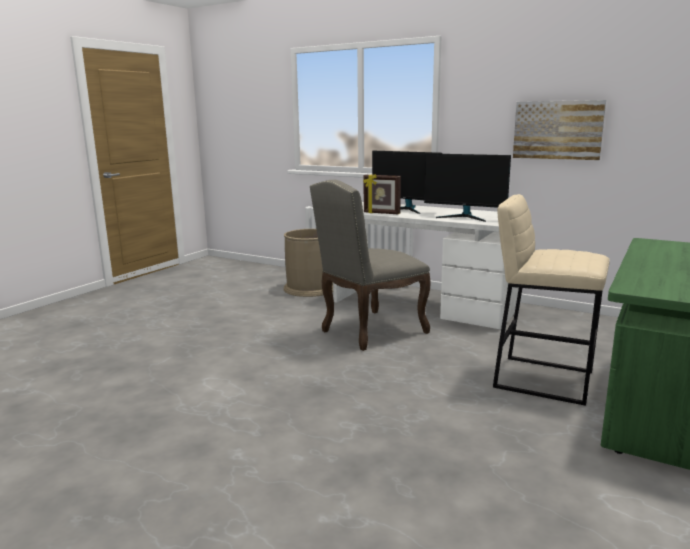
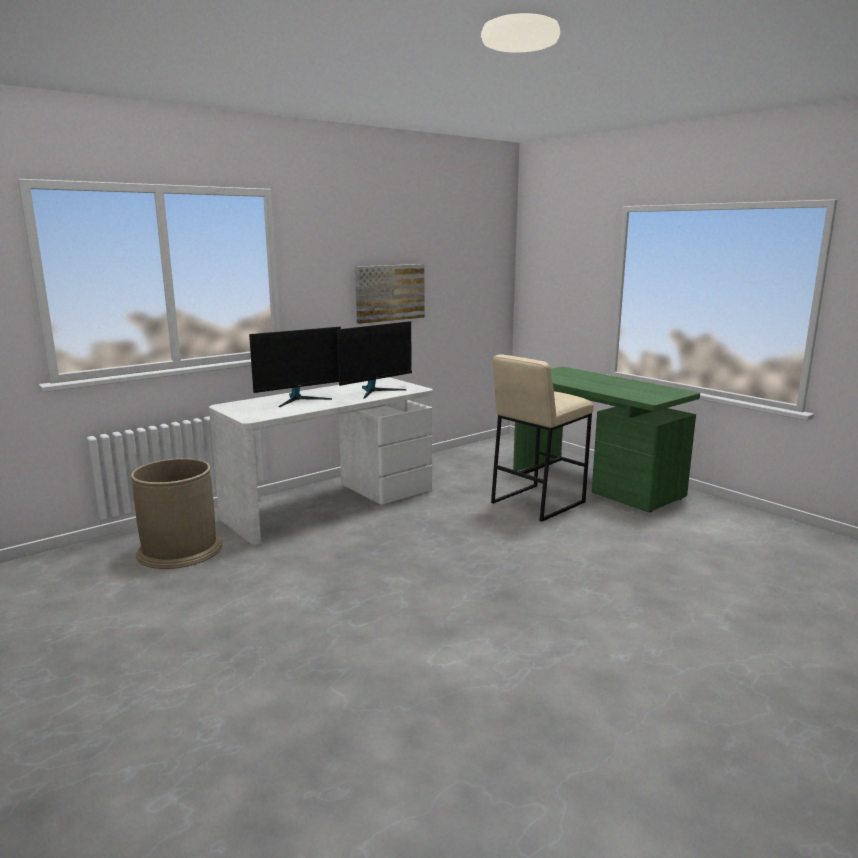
camera: 70 degrees left, 0 degrees up
(370, 331) = (376, 542): grey chair -> none
(381, 213) = (305, 409): picture frame -> none

